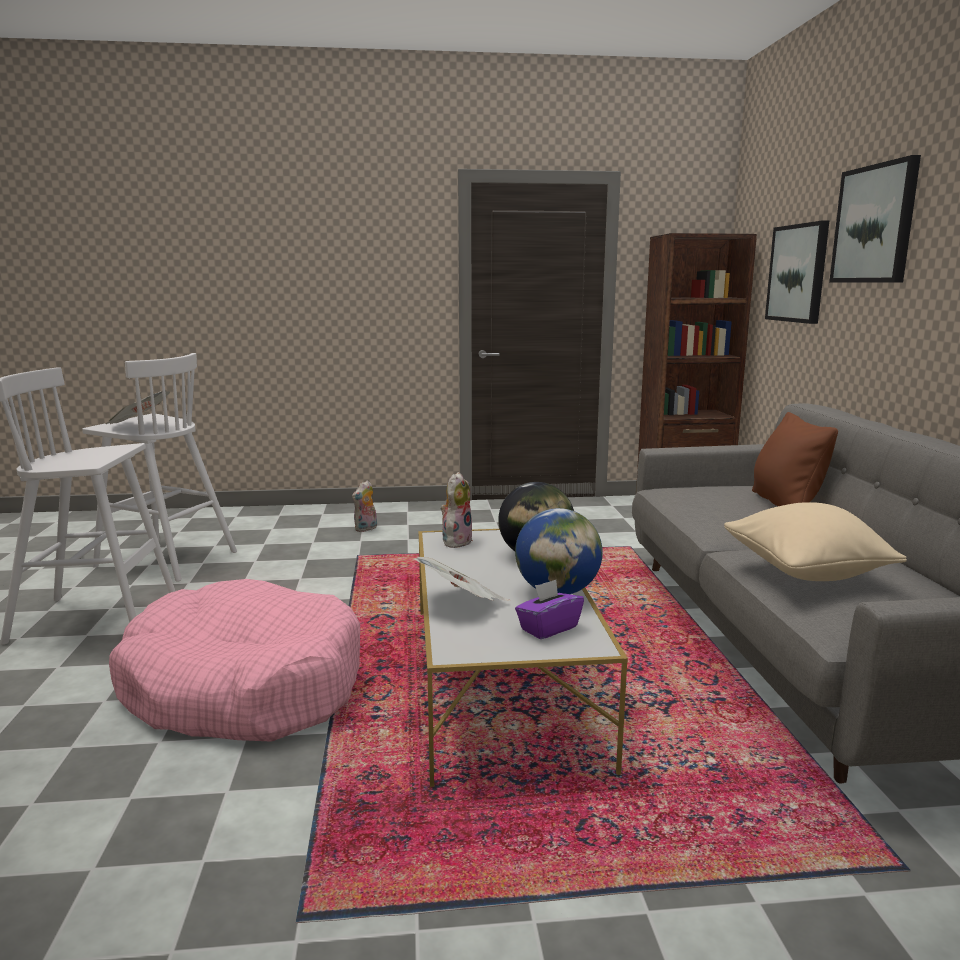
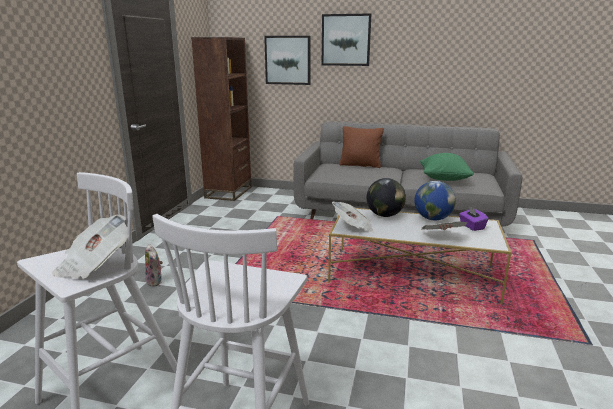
camera: 70 degrees left, 5 degrees up
(244, 686) = (399, 351): pink dog bed -> none
(456, 541) = (353, 227): plush toy -> newspaper
(805, 574) = (444, 180): beige pillow -> green pillow

